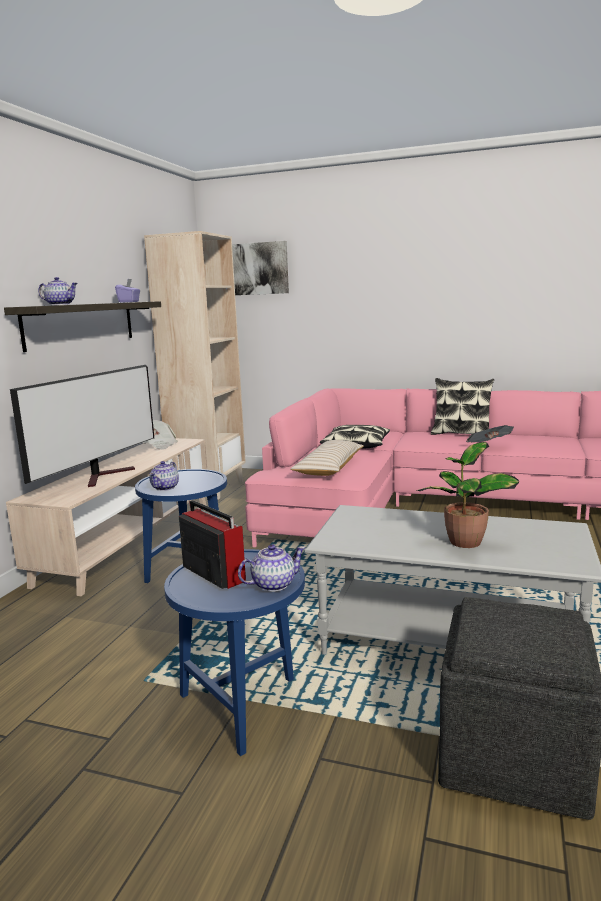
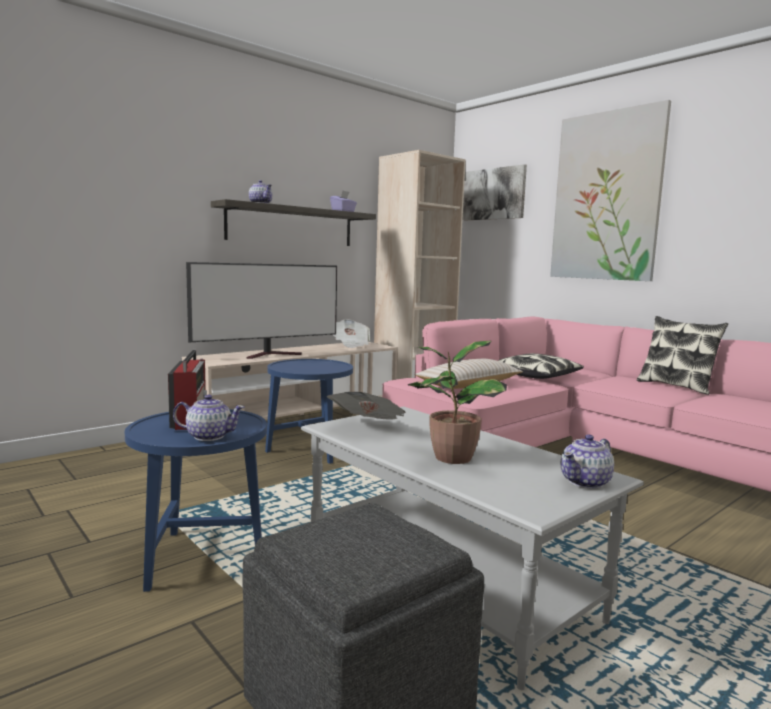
camera: 30 degrees right, 5 degrees down
(165, 487) = (291, 367): teapot -> teapot (586, 482)
(371, 273) = (606, 197): none -> picture
(488, 447) = (688, 401): newspaper -> newspaper (368, 428)

